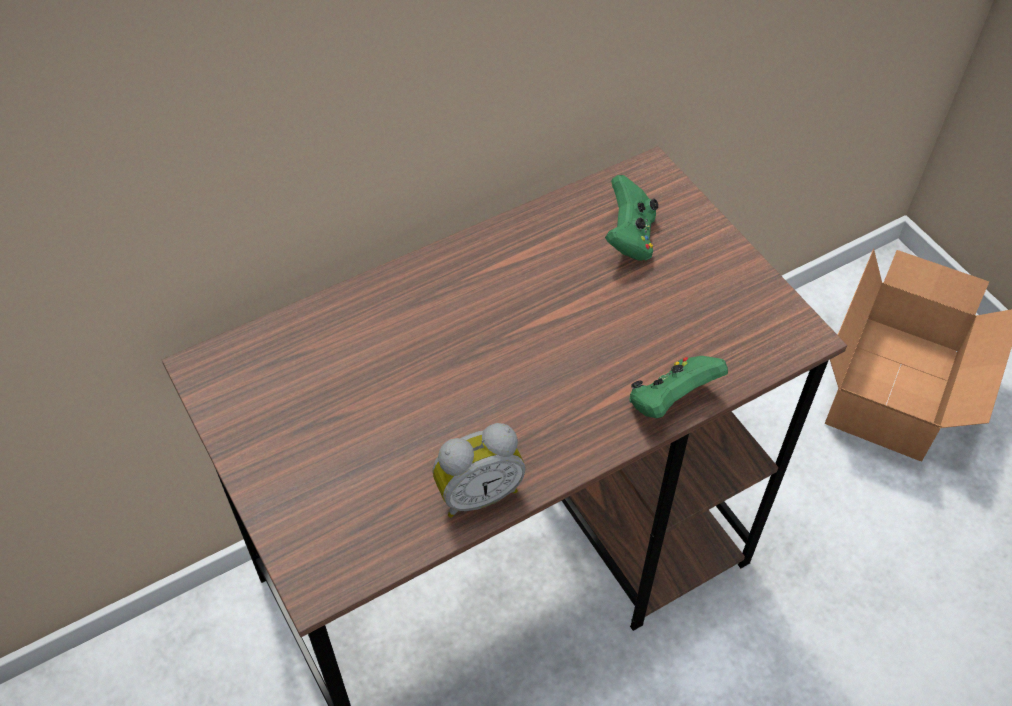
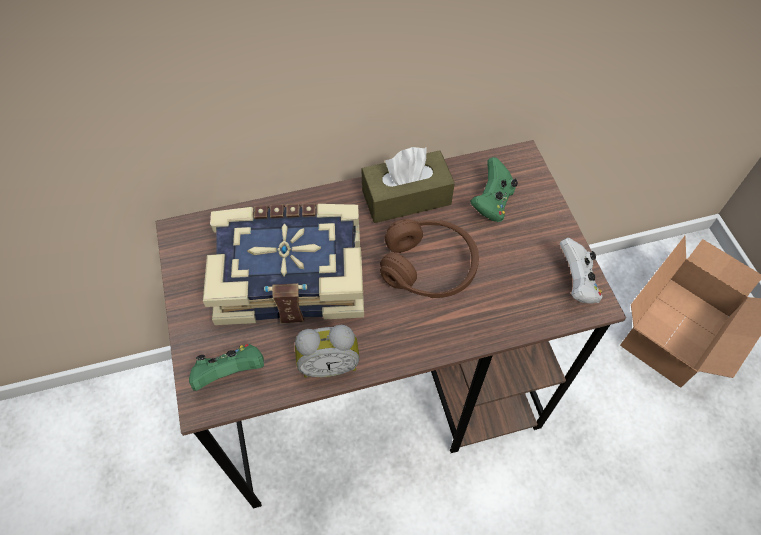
camera: 15 degrees right, 5 degrees up
(384, 388) = (290, 274): none -> book
(512, 254) = (406, 197): none -> brown tissue box
(571, 338) = (428, 267): none -> brown headphones
(671, 401) = (484, 329): green game controller -> green game controller (230, 373)
(772, 316) = (576, 283): none -> white game controller

